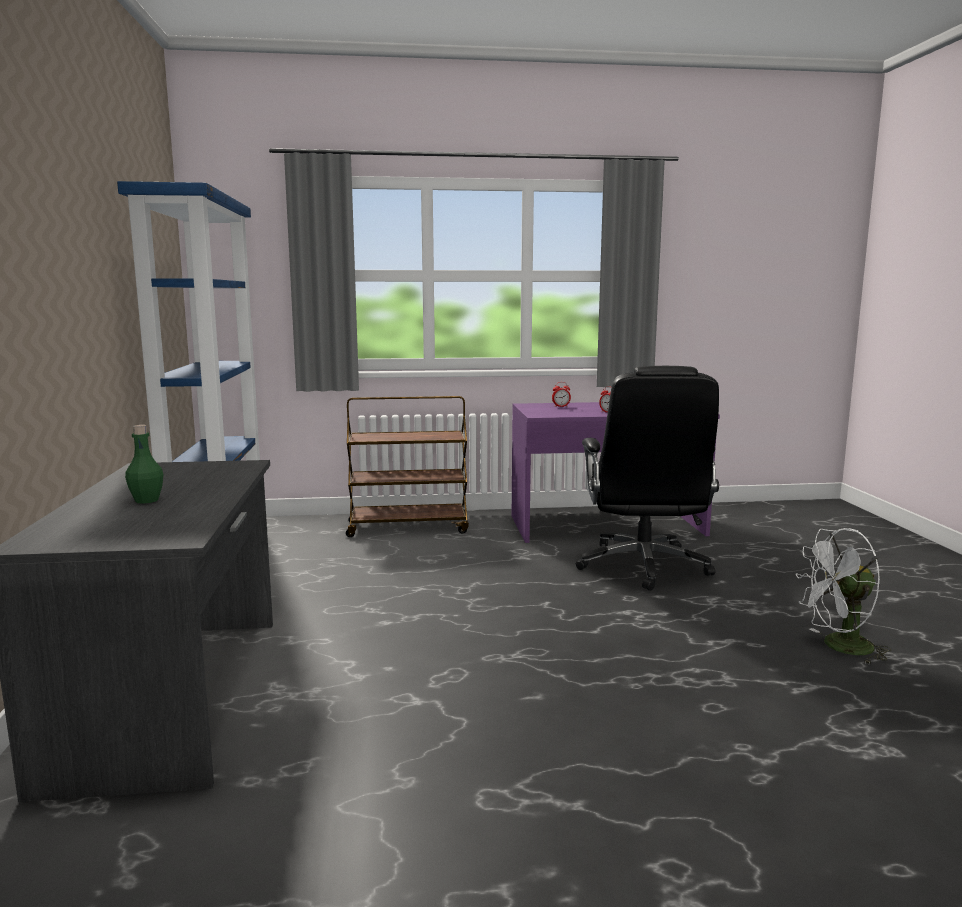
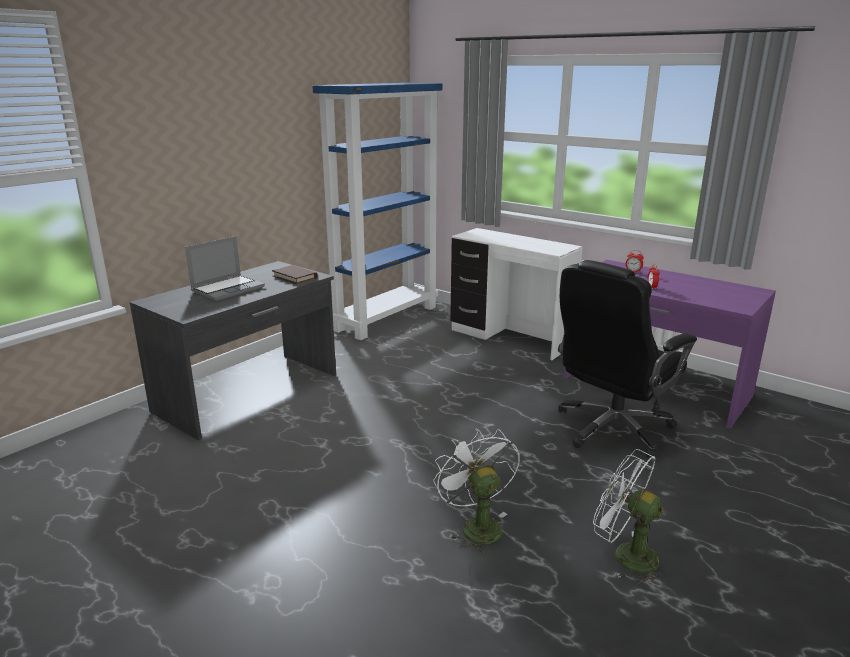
camera: 45 degrees right, 10 degrees up
(146, 500) = (228, 289): green bottle -> laptop
(217, 470) = (295, 277): none -> brown book
(408, 527) = (509, 338): brown cart -> white desk
(715, 687) = (476, 525): none -> white fan

